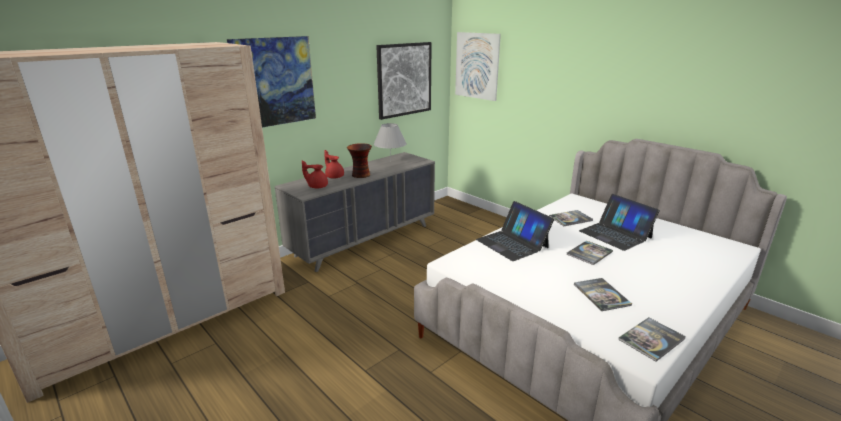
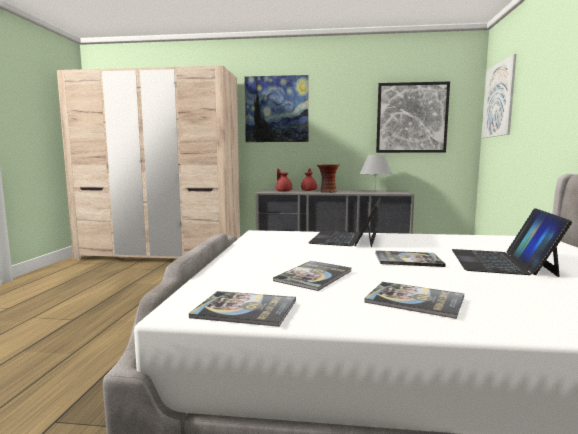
camera: 50 degrees right, 15 degrees down
(570, 219) = (473, 244): book -> book (414, 300)

